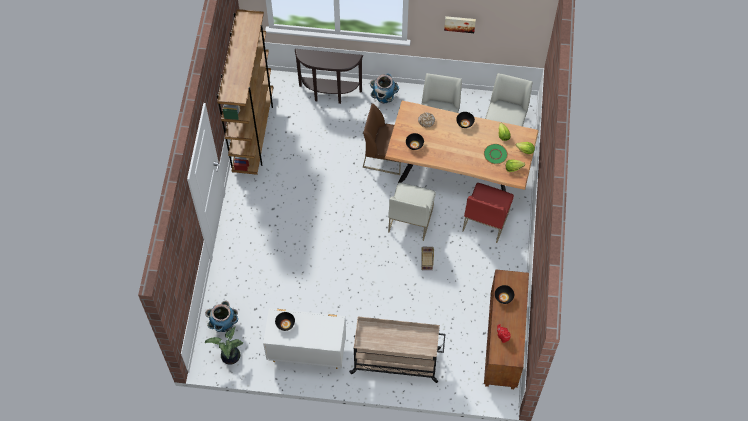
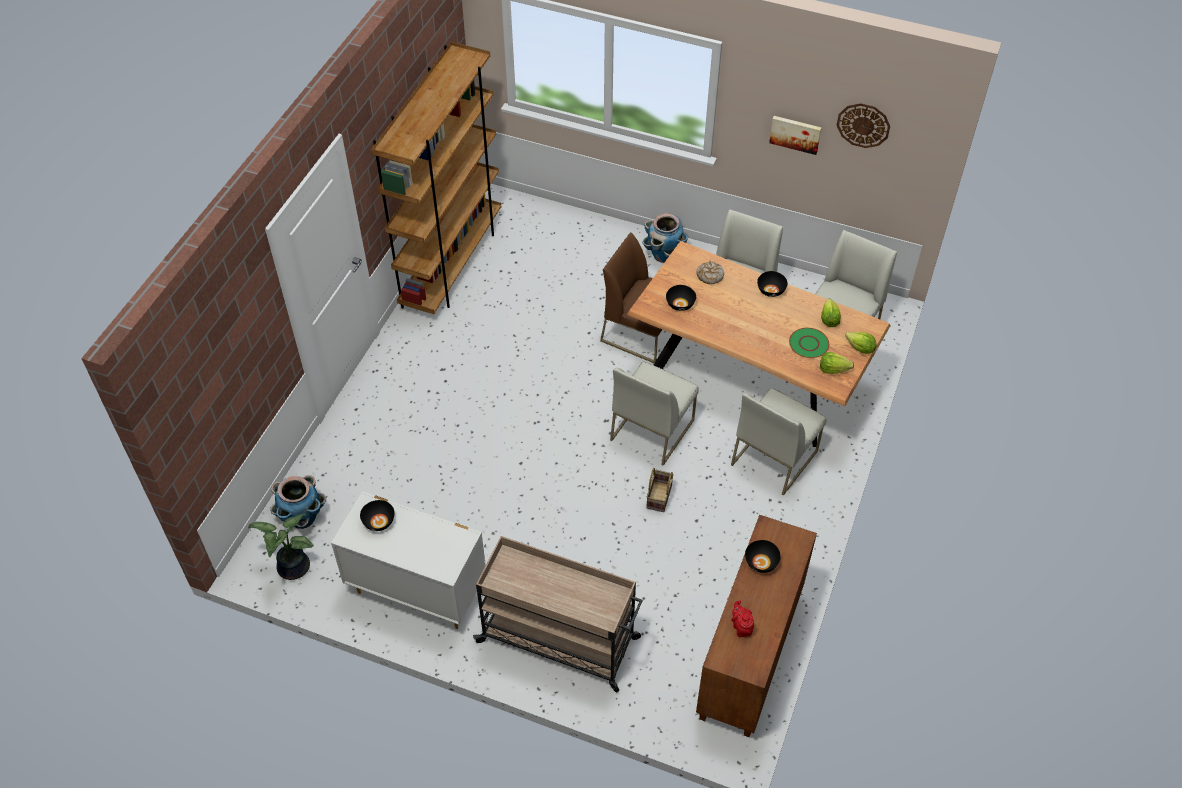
camera: 15 degrees right, 10 degrees down
(329, 94) = (583, 235): brown console table -> none
(485, 220) = (774, 457): red chair -> white chair
(501, 15) = (863, 125): none -> wall clock

